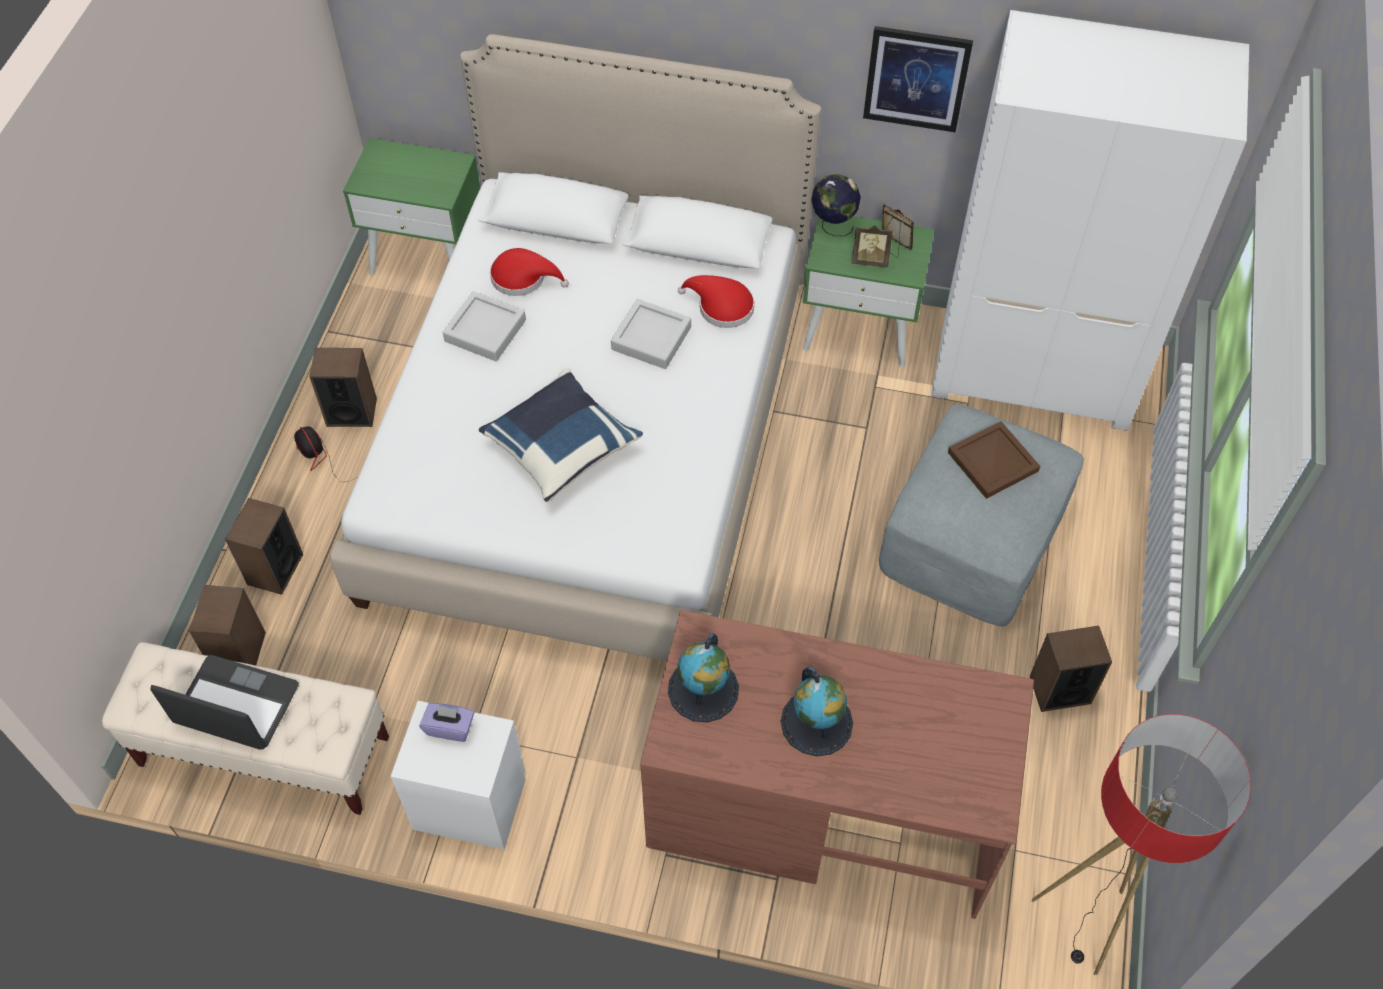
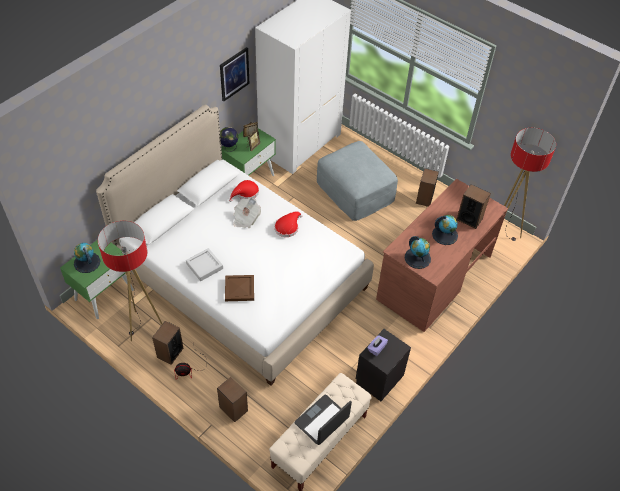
camera: 65 degrees left, 5 degrees down
(240, 653) = (267, 435): speaker -> speaker (469, 219)
(389, 344) = (143, 326): none -> floor lamp
(400, 165) = (87, 262): none -> globe
(470, 803) = (379, 379): white nightstand -> black nightstand
(523, 278) = (186, 244): red hat -> red hat (287, 227)
(561, 447) = (278, 265): blue pillow -> none
(651, 338) = (245, 218): grey tray -> newspaper
(994, 462) = (353, 159): brown tray -> brown tray (240, 288)

